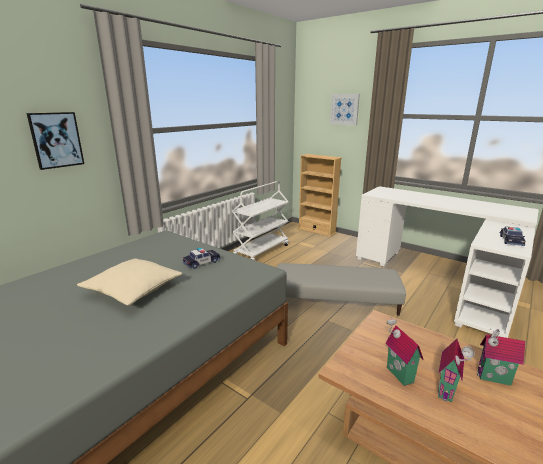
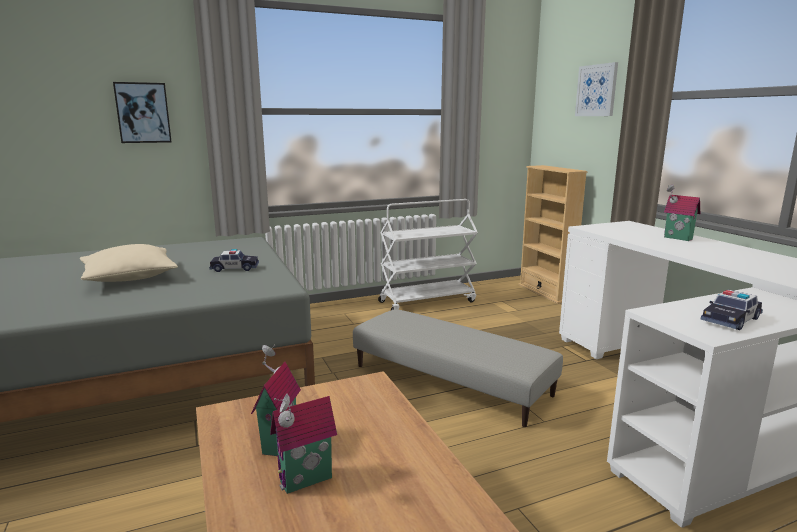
camera: 30 degrees right, 5 degrees down
(494, 379) = (399, 498): toy house -> toy house (677, 238)

